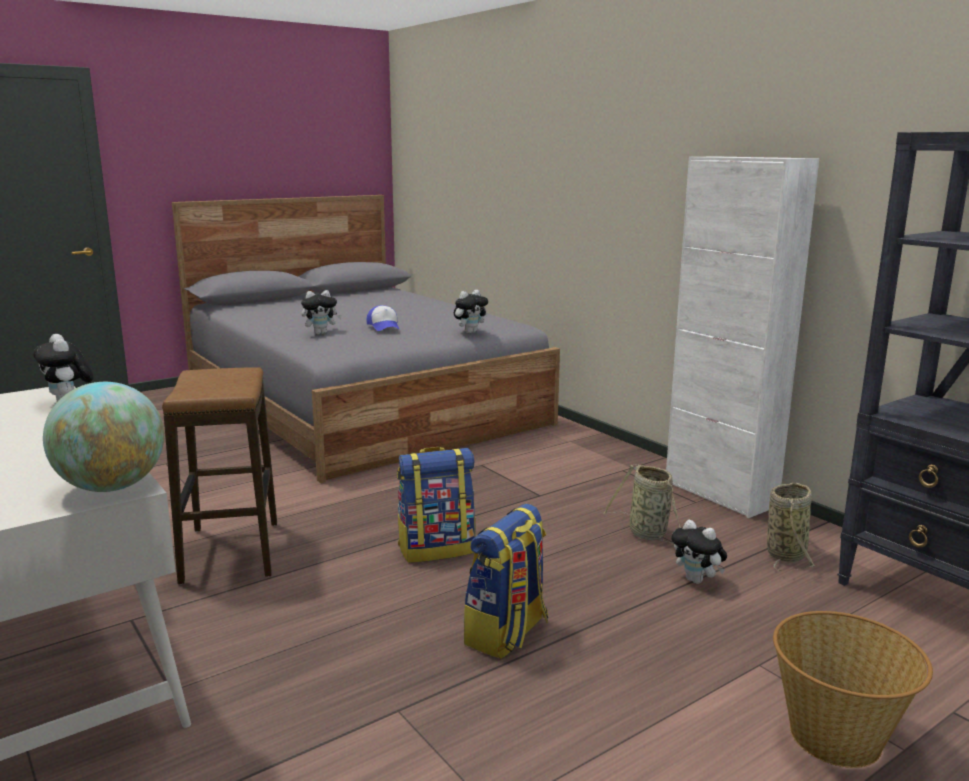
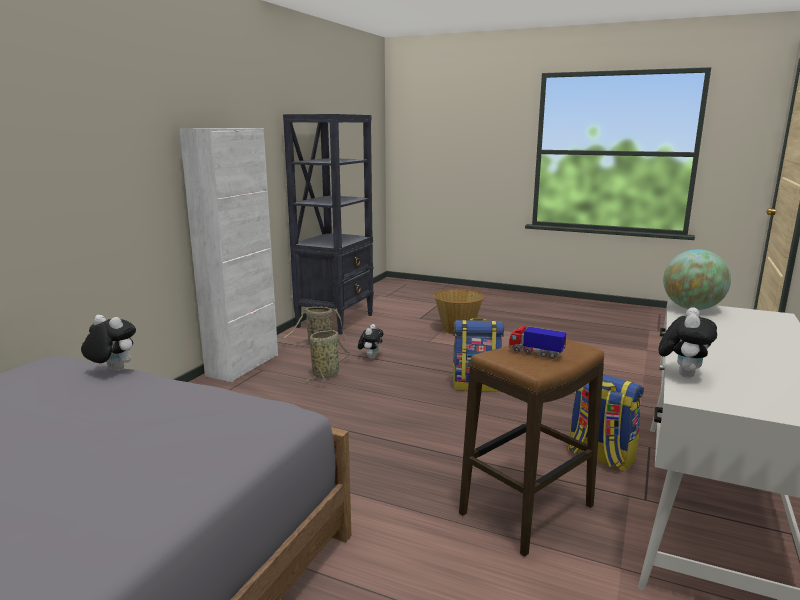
camera: 120 degrees left, 0 degrees up
(218, 382) = (535, 353): none -> toy truck
(321, 333) = (169, 454): plush toy -> none
(384, 326) = (104, 420): cap -> none
(437, 548) = (416, 428): backpack -> backpack (599, 456)

